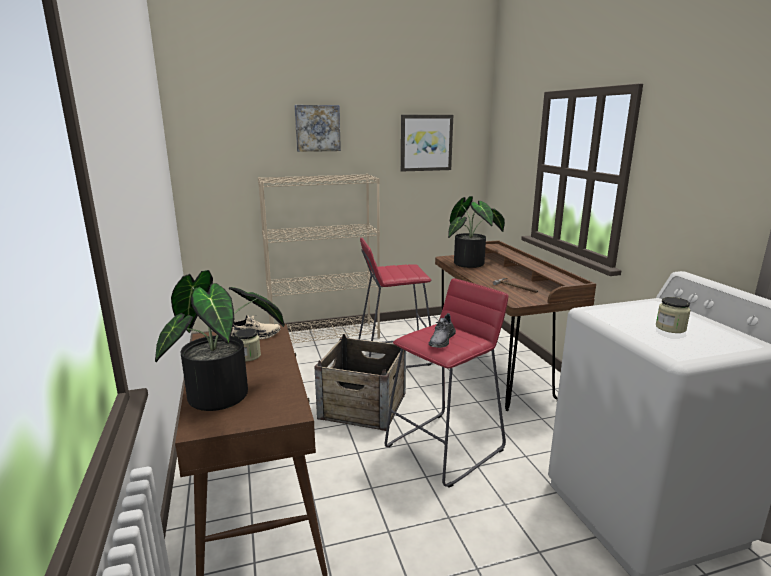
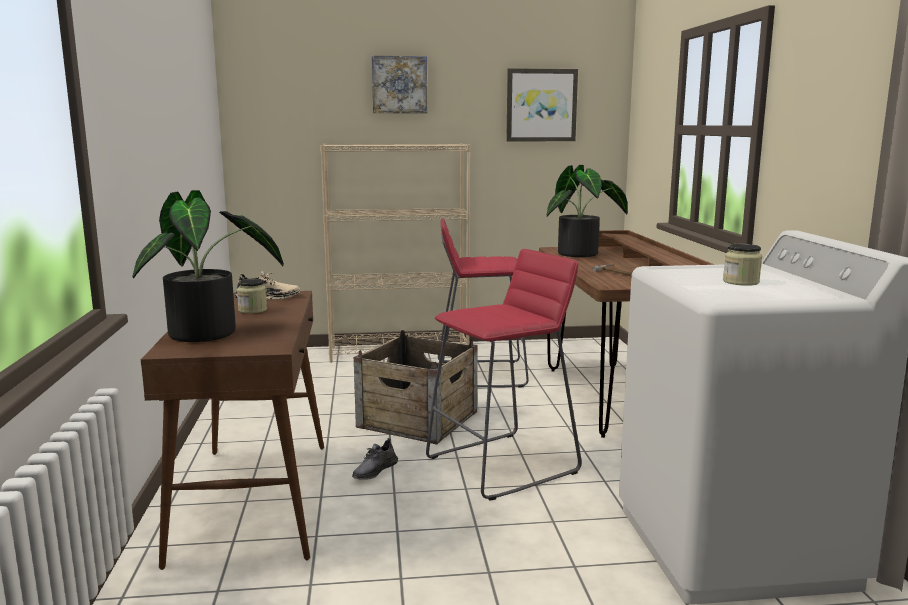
camera: 10 degrees right, 5 degrees down
(441, 340) = (492, 315): grey shoe -> grey shoe (374, 470)

